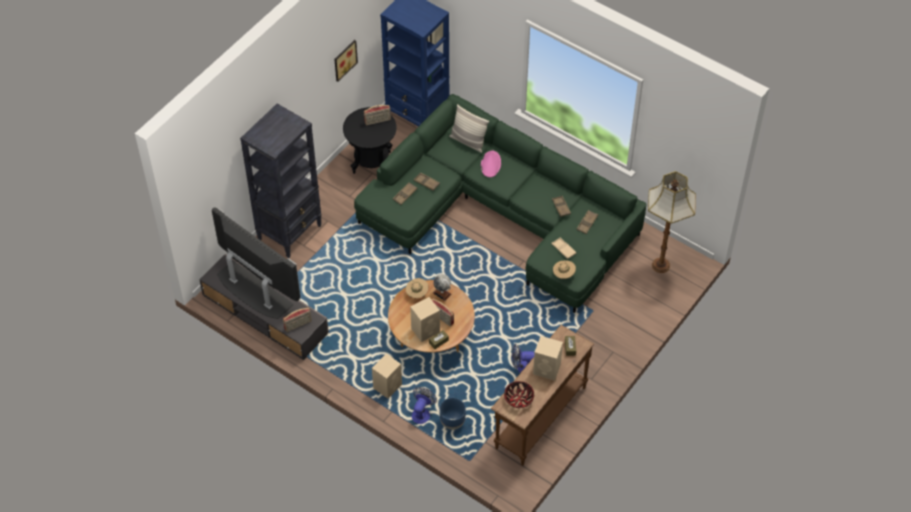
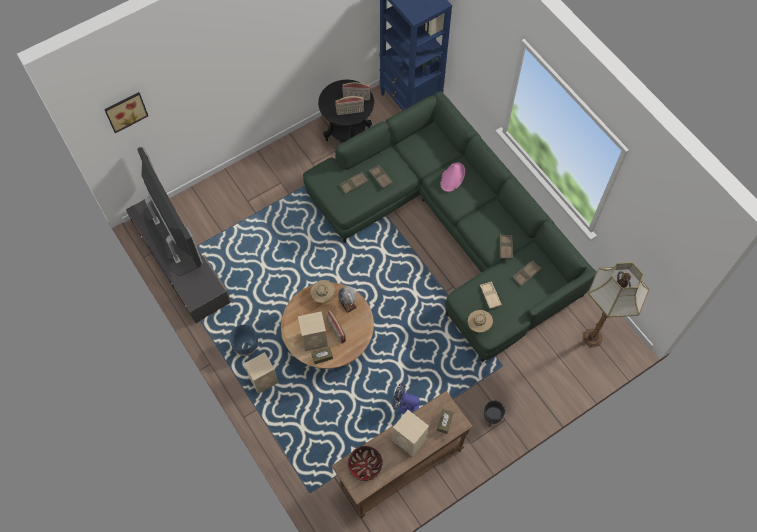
camera: 20 degrees right, 10 degrees up
(290, 232) = (241, 183): black bookcase -> none
(298, 325) = (196, 289): radio -> radio (350, 112)
(344, 59) = (331, 26): picture -> picture (125, 110)
(422, 412) = (285, 421): fan -> none
(452, 422) = (310, 442): blue planter -> blue planter (246, 346)
(468, 141) = (440, 145): pillow -> none
(601, 354) = (491, 418): none -> black planter

